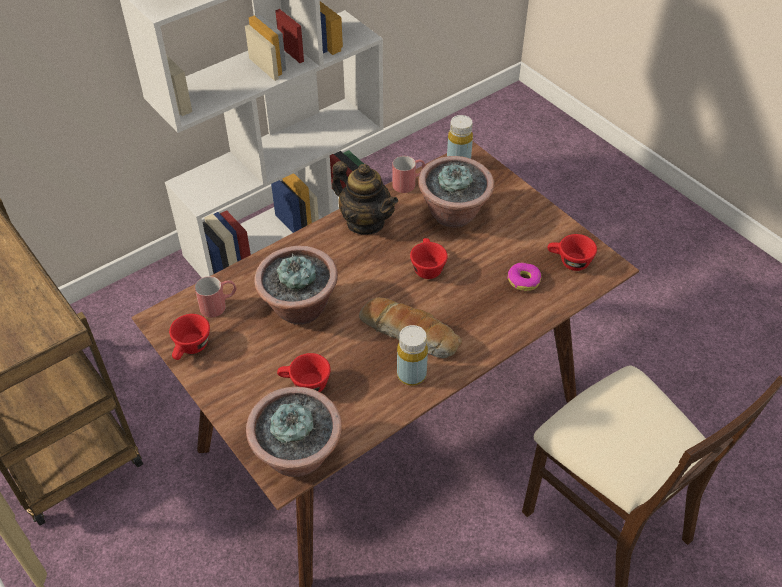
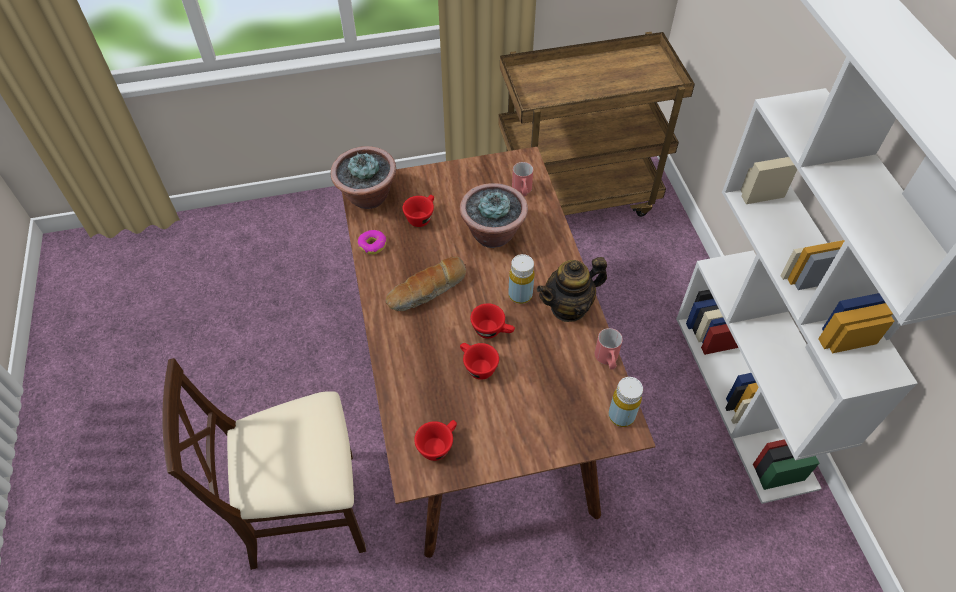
camera: 115 degrees right, 5 degrees up
(191, 349) = (489, 168): red cup -> red cup (476, 366)
(411, 375) = (391, 277): yellow bottle -> yellow bottle (520, 295)
(454, 214) = (547, 378): potted plant -> none
(523, 280) = (437, 395): donut -> donut (373, 245)

